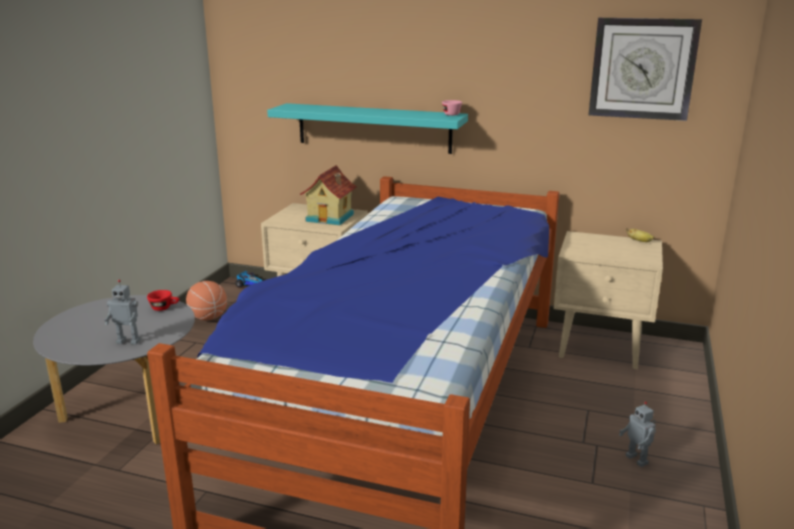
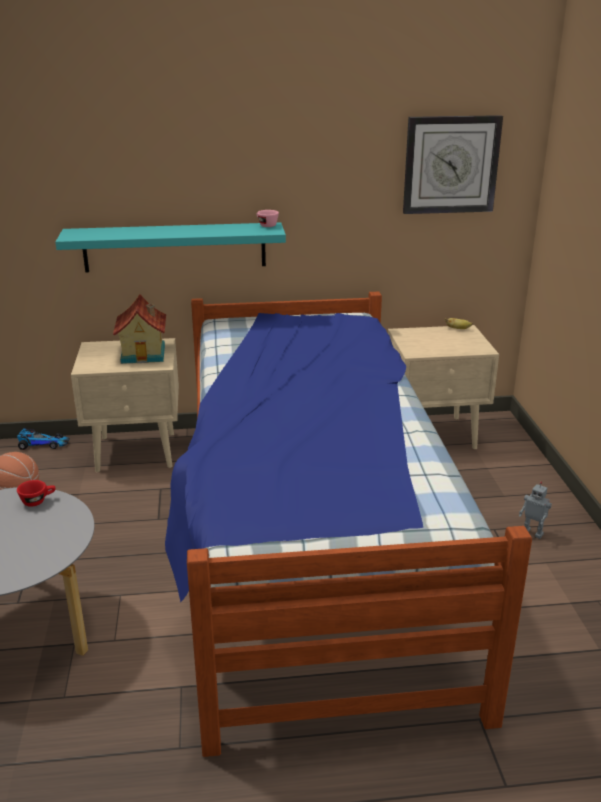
camera: 25 degrees left, 5 degrees up
(129, 341) = (37, 551): toy robot -> none

